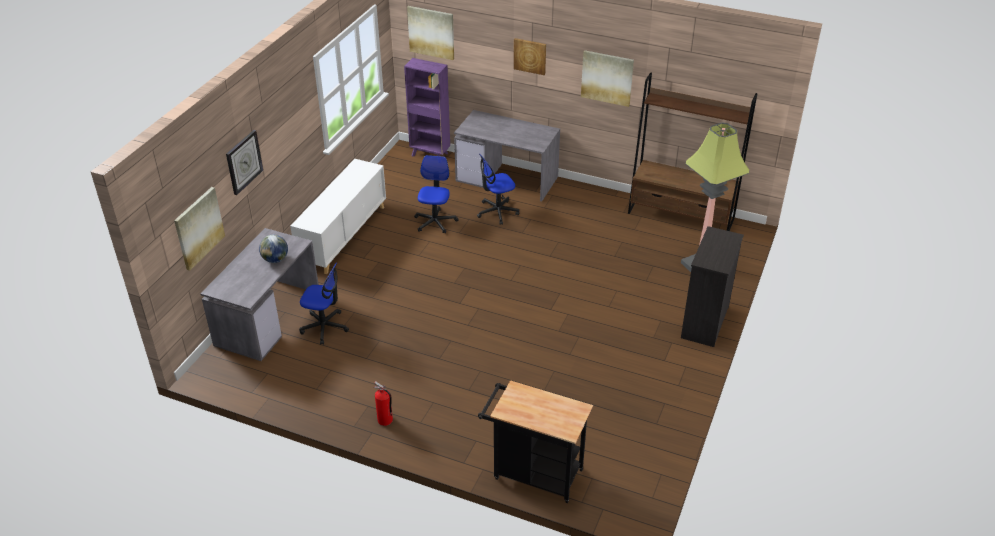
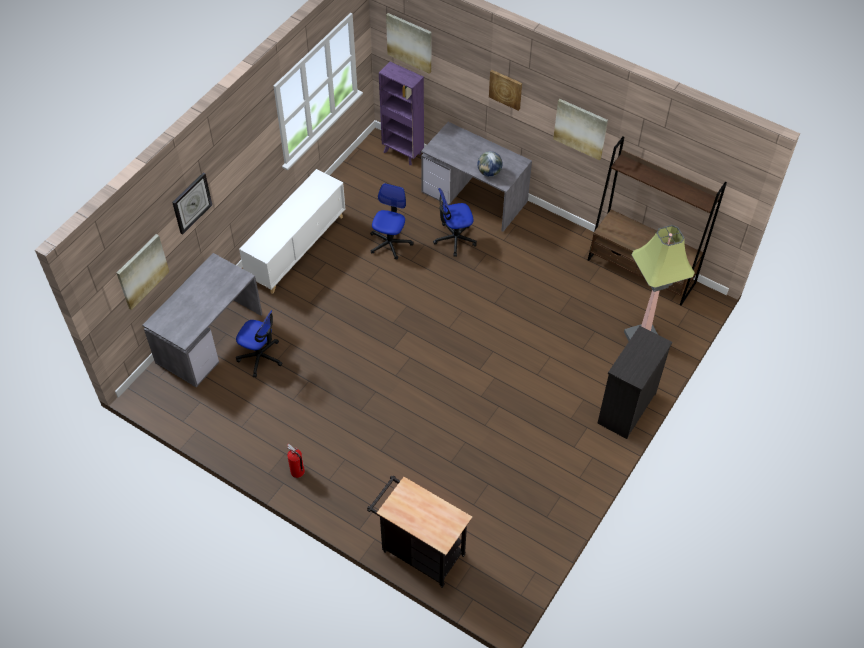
camera: 10 degrees right, 15 degrees up
(275, 259) = (217, 294): globe -> globe (489, 172)

